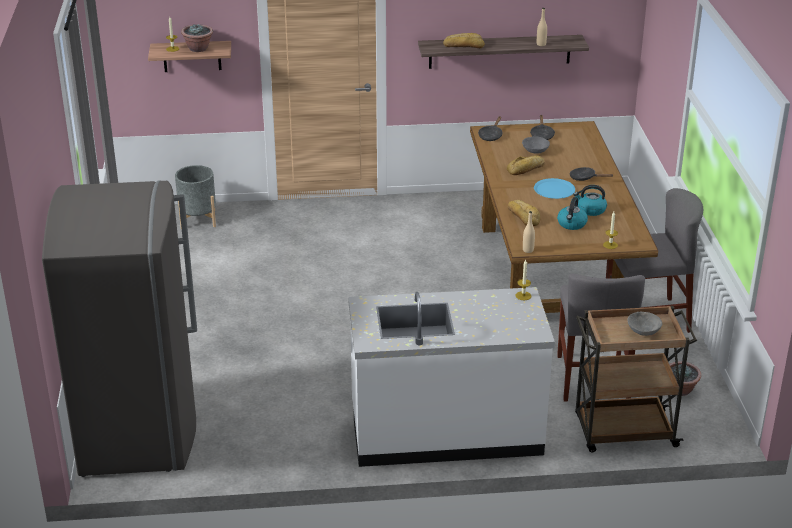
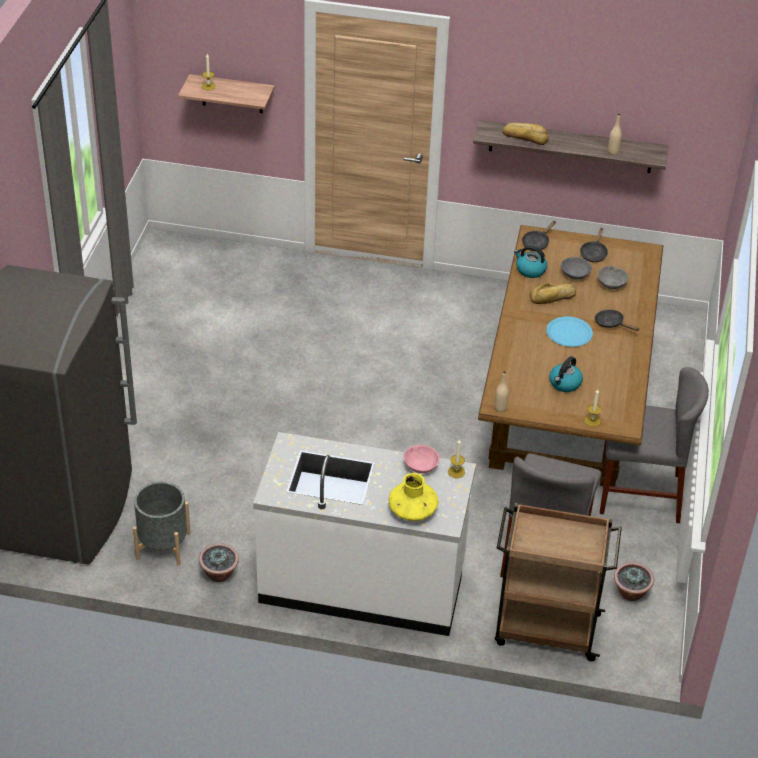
camera: 15 degrees right, 10 degrees up
(198, 49) = (235, 91): potted plant -> potted plant (219, 574)
(198, 219) = (222, 261): grey planter -> grey planter (163, 545)
(489, 298) = (420, 466): none -> pink bowl
(501, 330) = (412, 510): none -> yellow vase
(524, 216) = (518, 362): bread -> none
(590, 210) = (595, 369): kettle -> kettle (530, 270)
(643, 331) = (567, 542): grey bowl -> grey bowl (611, 284)

